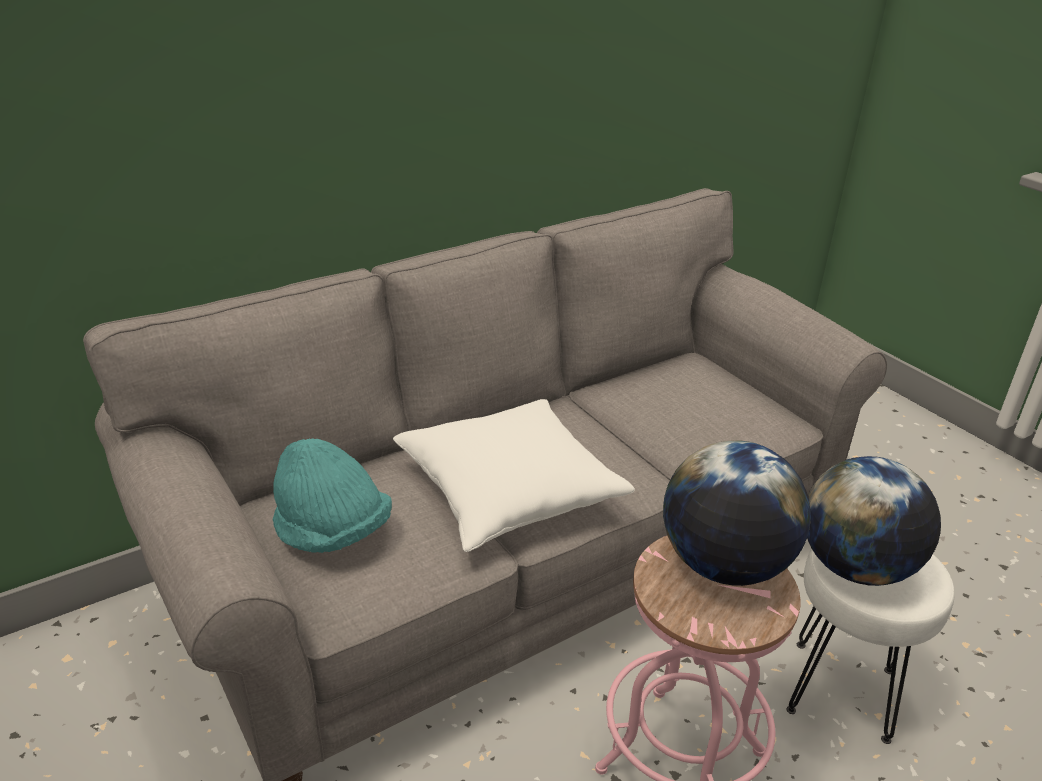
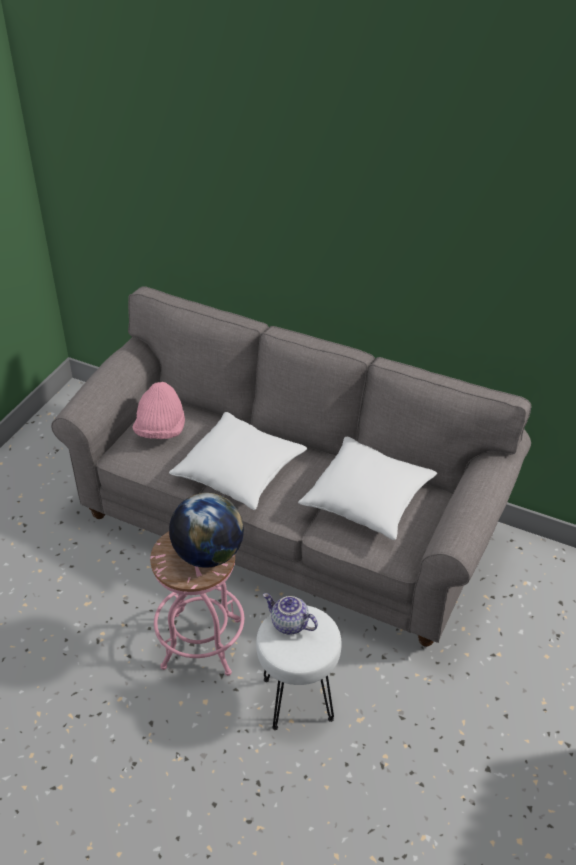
camera: 60 degrees right, 10 degrees up
(332, 532) = (161, 430): turquoise hat -> pink hat
(666, 404) = (367, 499): none -> white pillow
(856, 567) = (289, 624): globe -> teapot

